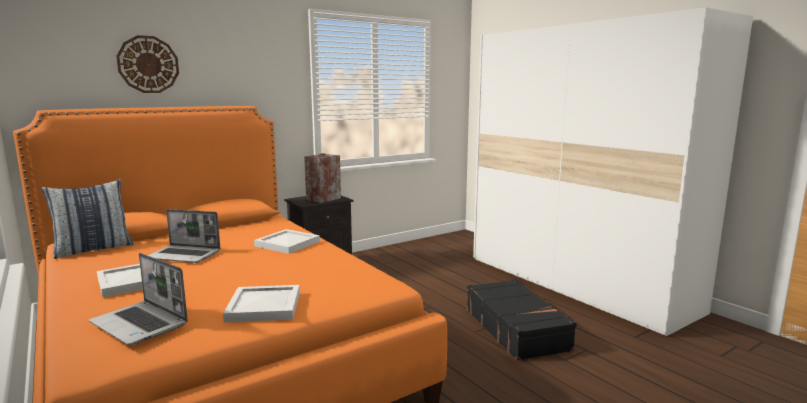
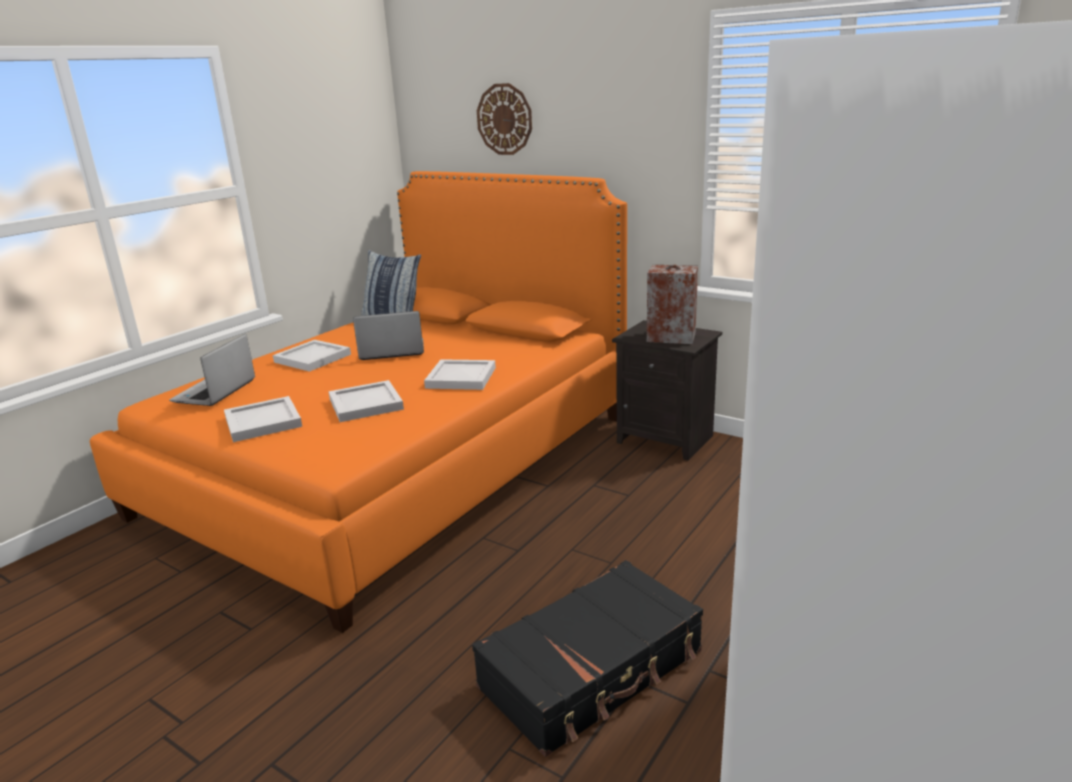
camera: 70 degrees right, 10 degrees up
(184, 255) = (391, 351): laptop -> laptop turned 90 degrees clockwise
(288, 271) = (365, 404): none -> white tray

